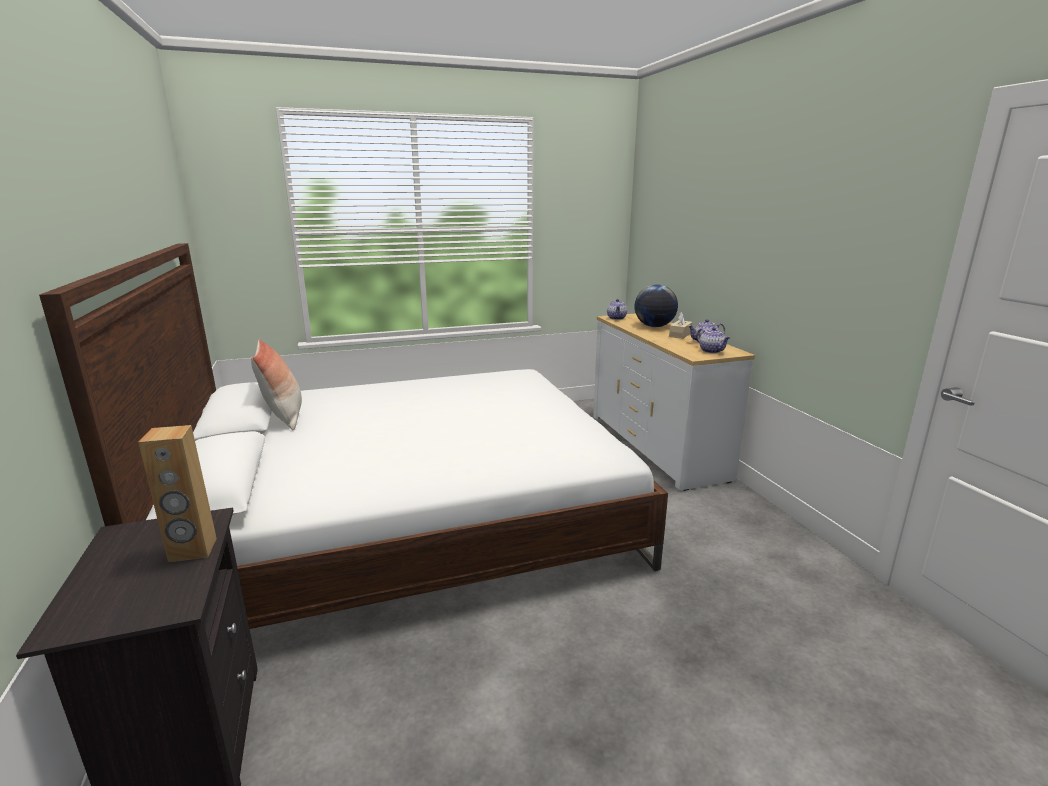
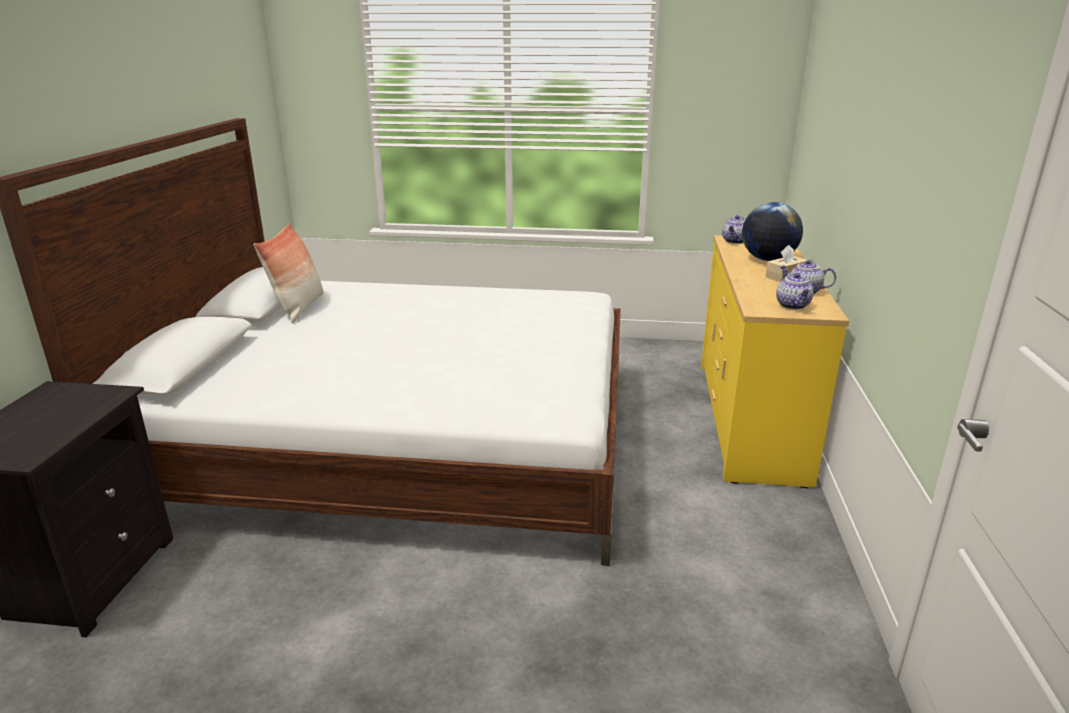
camera: 25 degrees right, 5 degrees up
(192, 550) = (79, 416): brown speaker -> none
(656, 445) = (750, 418): white dresser -> yellow dresser

